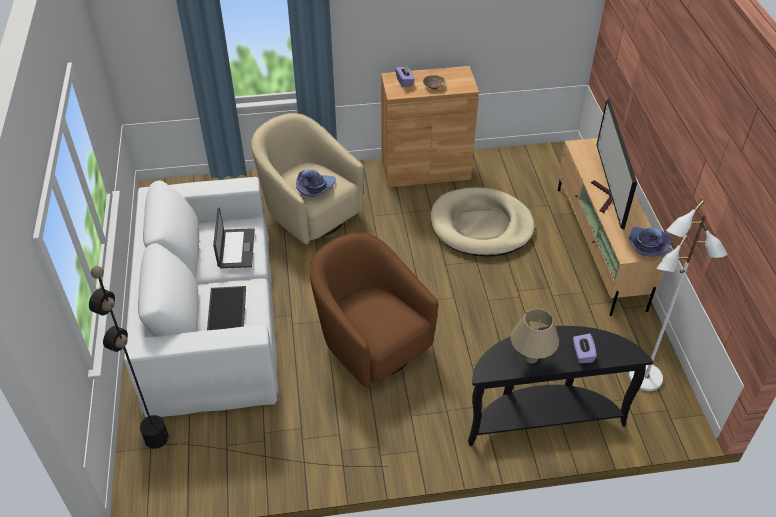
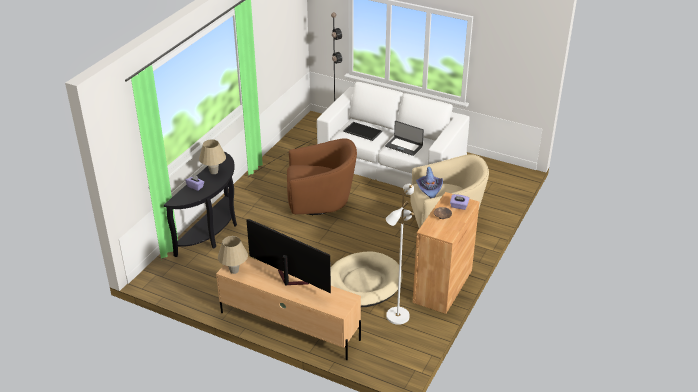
camera: 125 degrees right, 10 degrees down
(645, 378) = (186, 281): white floor lamp -> white floor lamp (397, 316)
(646, 246) = (234, 270): purple hat -> beige table lamp

